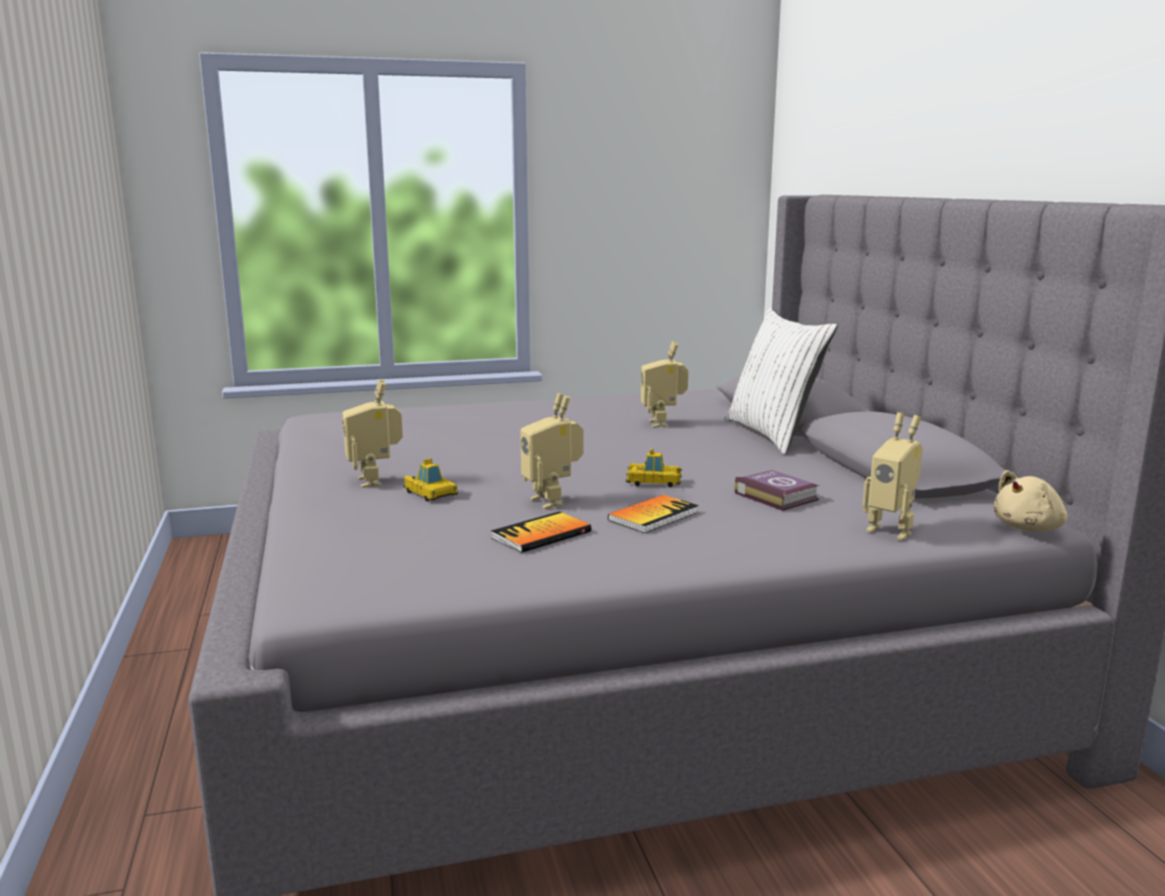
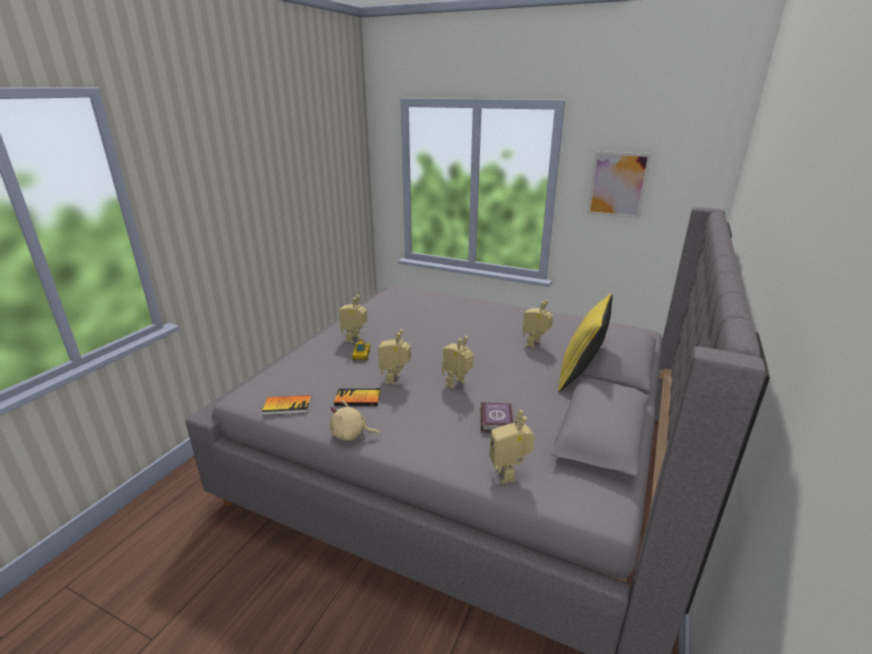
camera: 40 degrees right, 10 degrees up
(622, 195) = (617, 185): none -> picture
(653, 516) = (417, 408): book -> book (287, 406)
(654, 482) = (457, 385): toy car -> toy robot
(773, 435) = (581, 374): white pillow -> yellow pillow
(1030, 528) = (596, 515): beige plush toy -> beige plush toy (351, 435)

